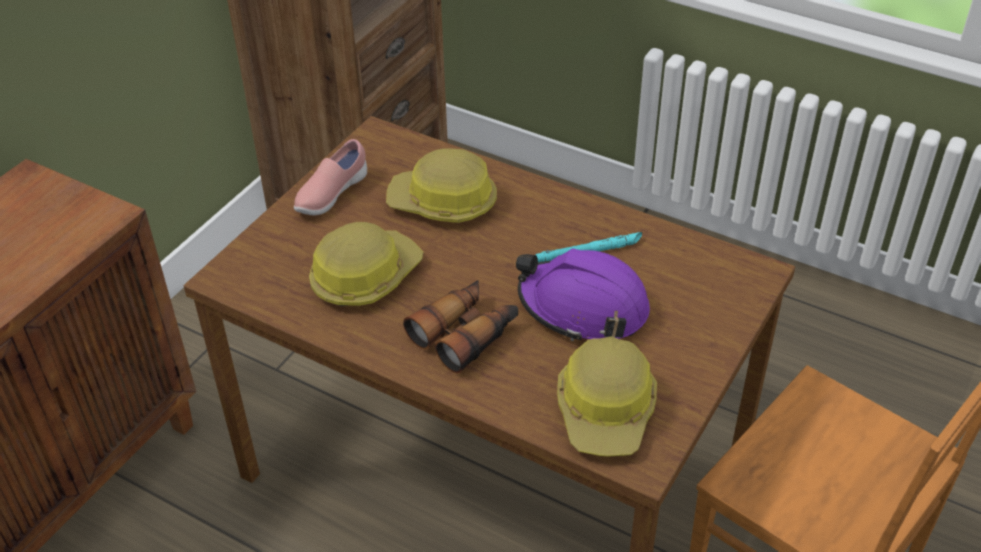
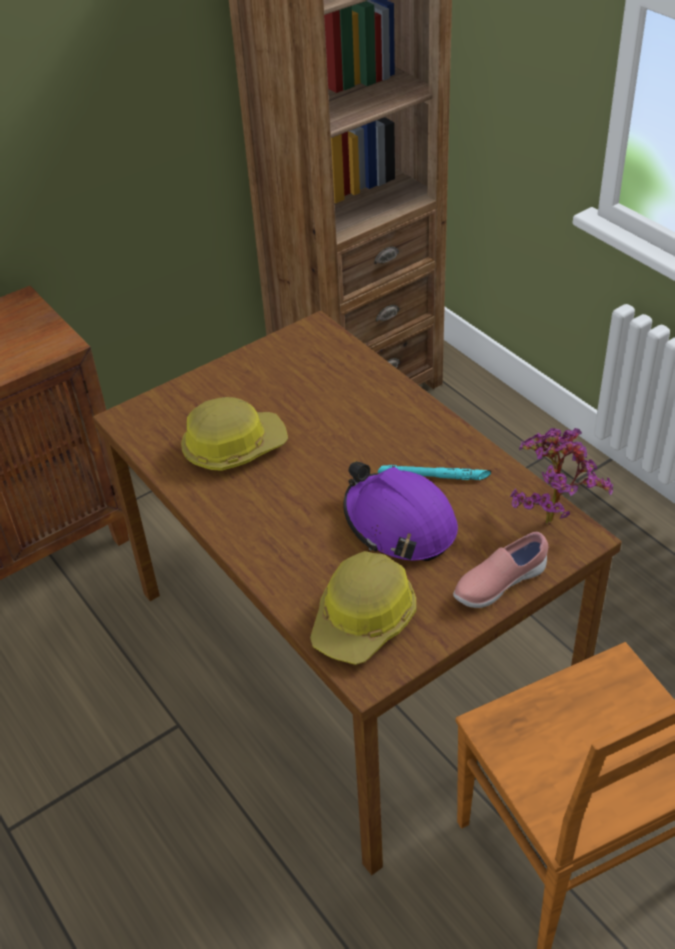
camera: 25 degrees right, 0 degrees up
(331, 194) = (248, 370): pink shoe -> pink shoe (498, 584)
(443, 203) = (335, 401): hard hat -> none
(466, 333) = (286, 518): binoculars -> none
(720, 260) = (551, 516): none -> potted plant

